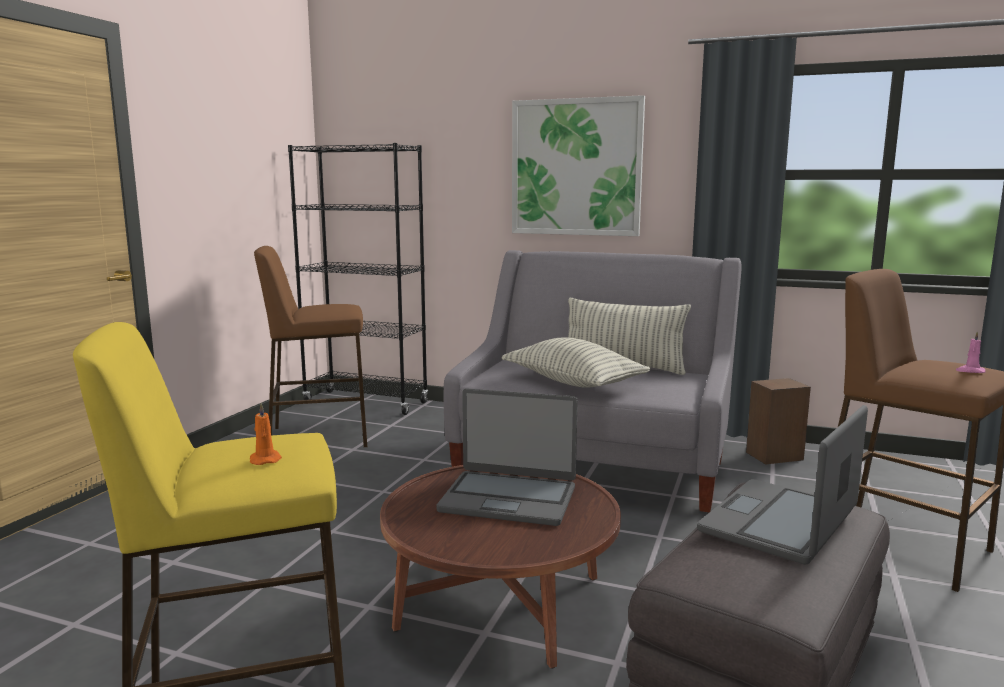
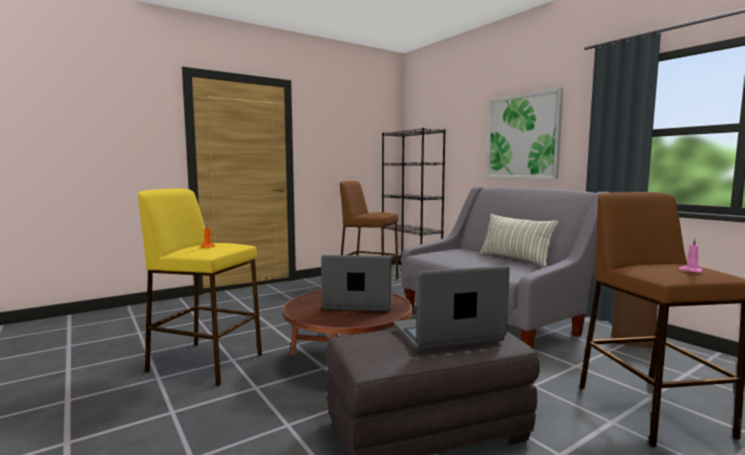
camera: 35 degrees right, 5 degrees down
(508, 499) = (358, 303): laptop -> laptop turned 135 degrees clockwise
(573, 383) = (465, 261): pillow -> none

